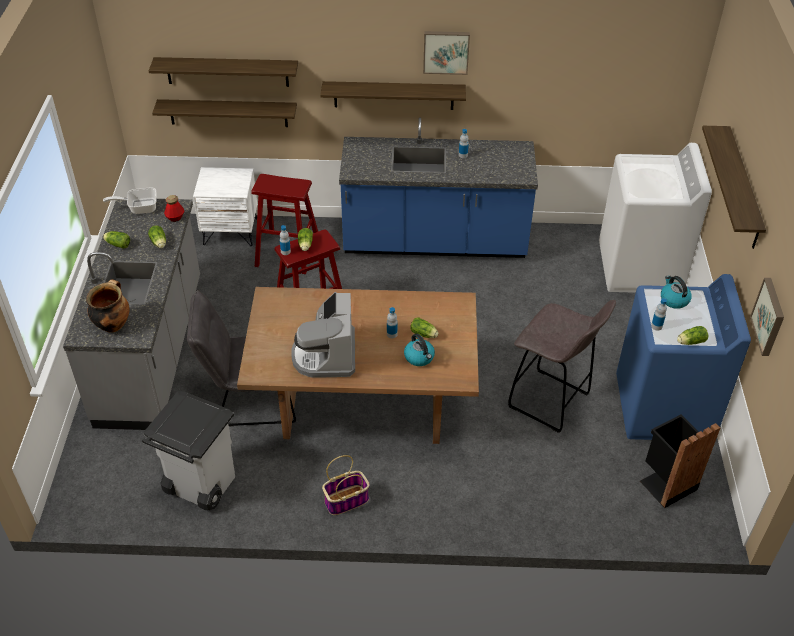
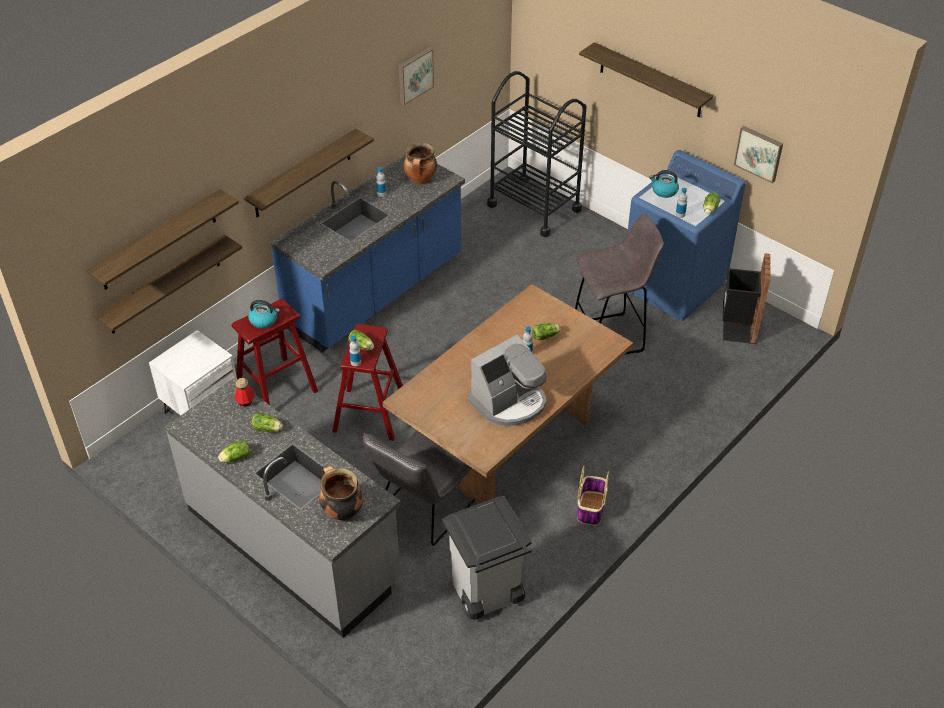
camera: 50 degrees left, 0 degrees up
(139, 207) = (200, 418): frying pan -> none
(326, 355) = (509, 402): coffee machine -> coffee machine turned 75 degrees counterclockwise
(419, 357) = (567, 352): kettle -> kettle (264, 320)
(446, 51) = (337, 106): picture -> picture (414, 75)
(504, 164) = (420, 180): none -> cooking pot
(639, 268) = (534, 207): white washing machine -> black cart

